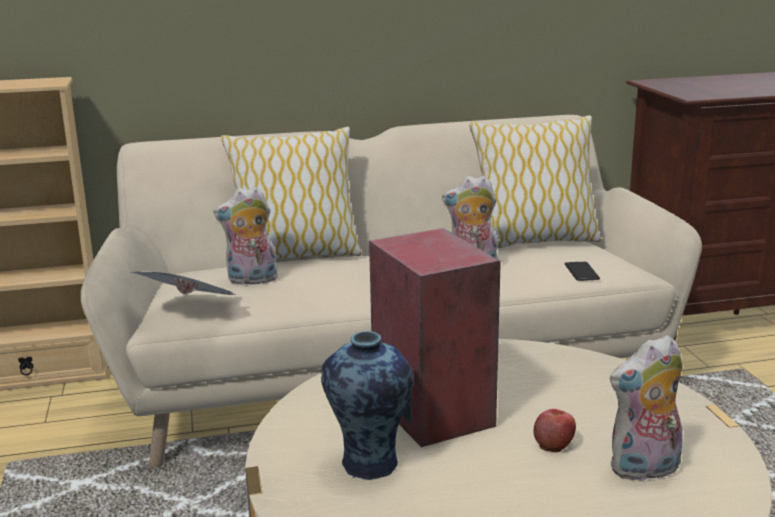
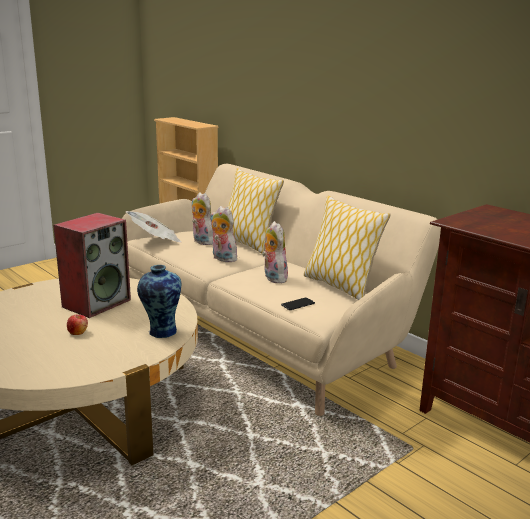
camera: 60 degrees right, 0 degrees up
(368, 465) = (41, 301): vase -> vase (161, 332)
(645, 470) = (61, 355): plush toy -> plush toy (222, 258)

